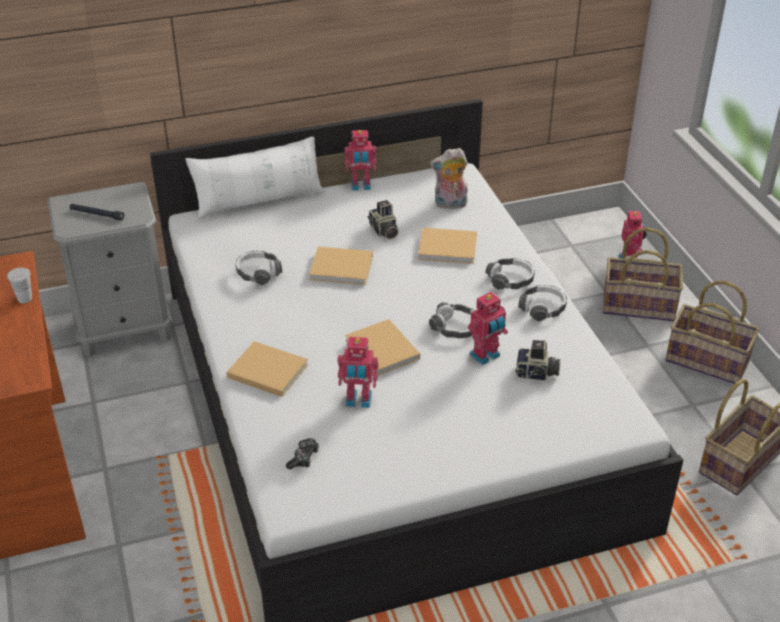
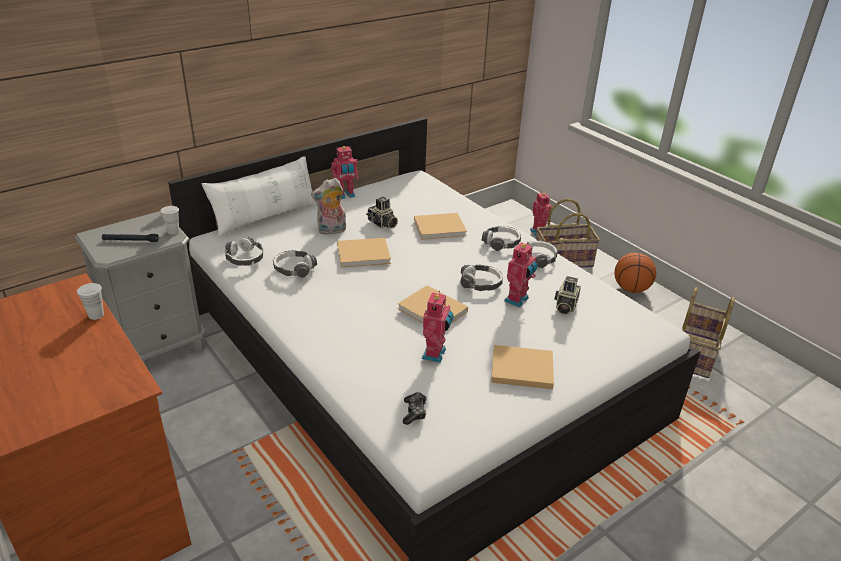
camera: 20 degrees left, 5 degrees down
(142, 210) = (173, 231): none -> white cup
(213, 250) = (245, 258): none -> headphones
(266, 370) = (340, 345): beige book -> beige book (519, 369)
(358, 401) = (435, 354): toy robot -> toy robot turned 60 degrees counterclockwise
(450, 205) = (423, 199): plush toy -> plush toy (331, 231)
(537, 374) = (565, 306): camera -> camera turned 120 degrees clockwise
(707, 361) = (631, 289): basket -> basketball

